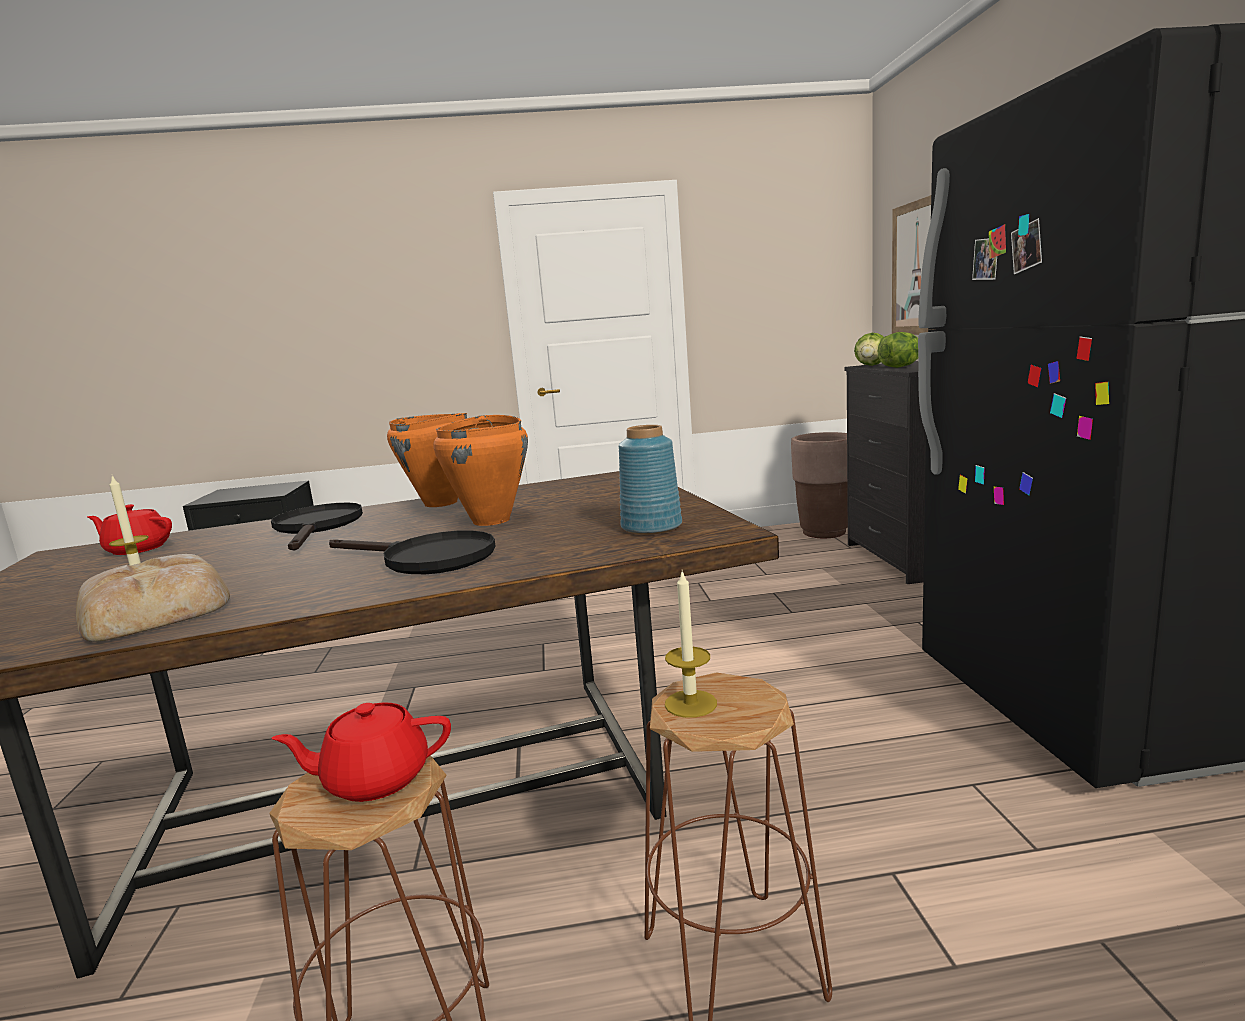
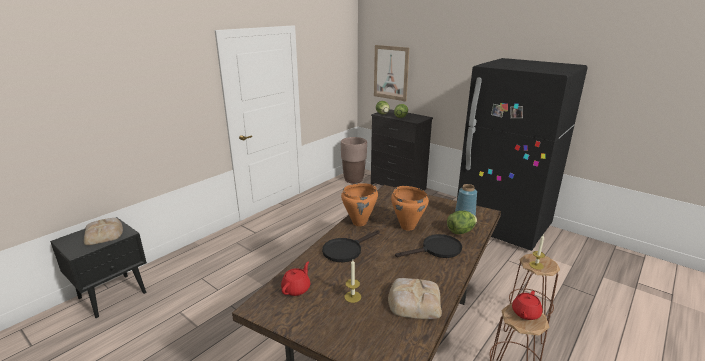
camera: 45 degrees left, 10 degrees up
(137, 549) = (296, 288): red teapot -> red teapot turned 150 degrees clockwise
(259, 491) = (104, 234): none -> bread
(317, 527) = (346, 250): black frying pan -> black frying pan turned 75 degrees counterclockwise
(561, 546) = (460, 231): none -> lettuce

